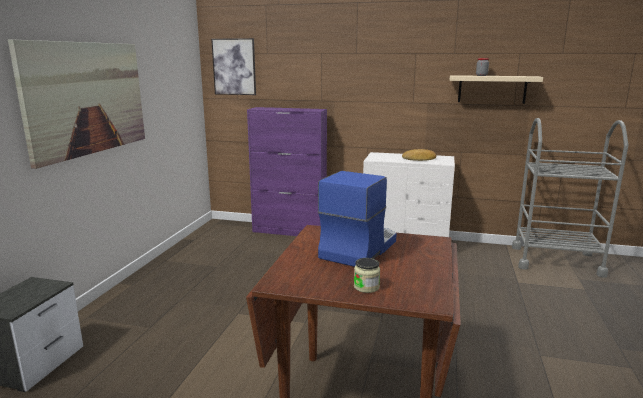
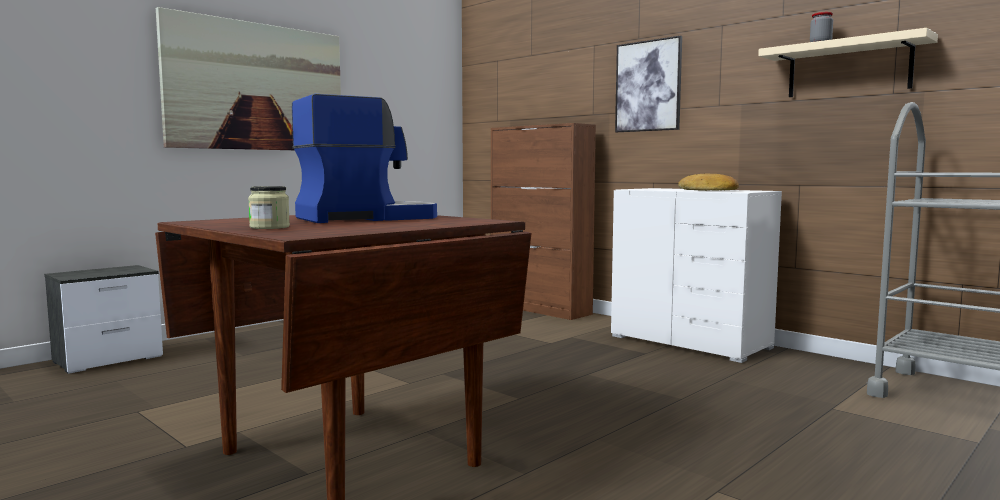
camera: 30 degrees right, 10 degrees down
(234, 67) = (495, 78): picture -> picture (648, 86)
(290, 231) = (540, 309): purple cabinet -> brown cabinet

